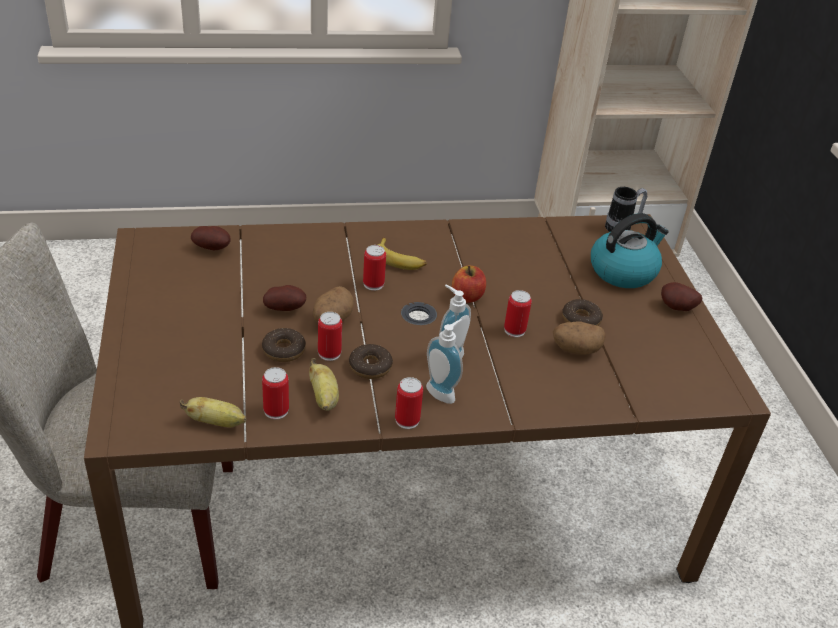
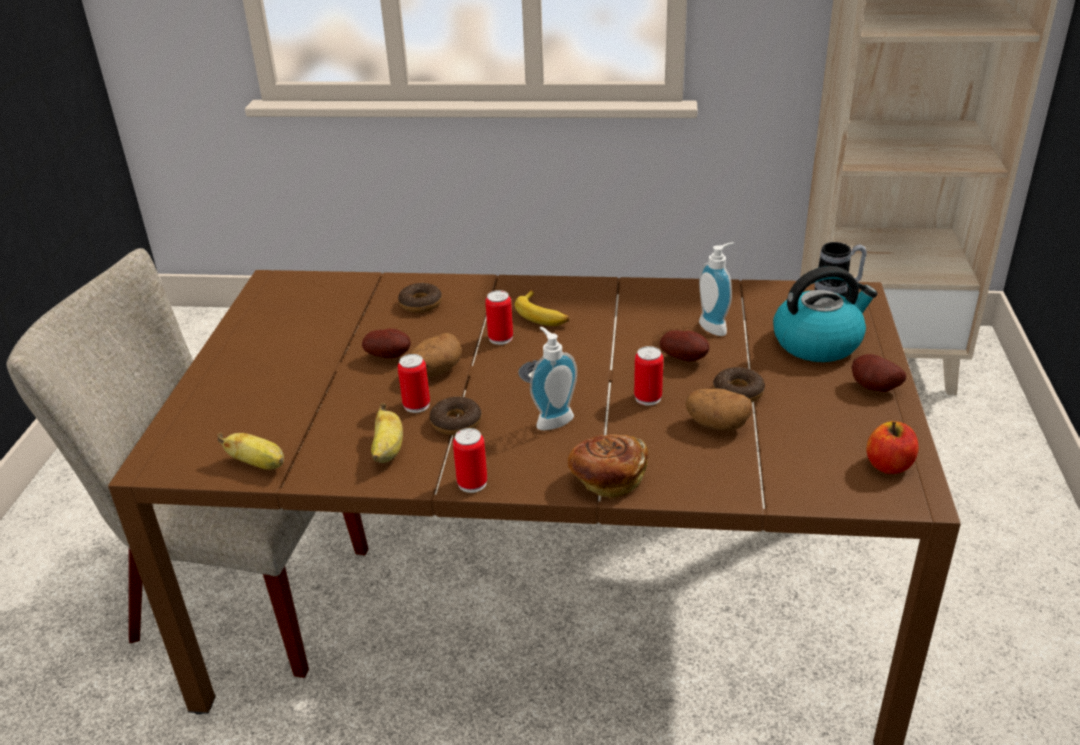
camera: 20 degrees right, 5 degrees down
(213, 248) = (342, 293): potato -> potato (685, 359)
(276, 410) = (329, 458): can -> none
(284, 350) = (367, 398): donut -> donut (420, 304)
(443, 391) = (530, 456): soap dispenser -> soap dispenser (716, 326)
(467, 296) = (606, 358): apple -> apple (889, 465)
(512, 405) = (607, 479): none -> bread

